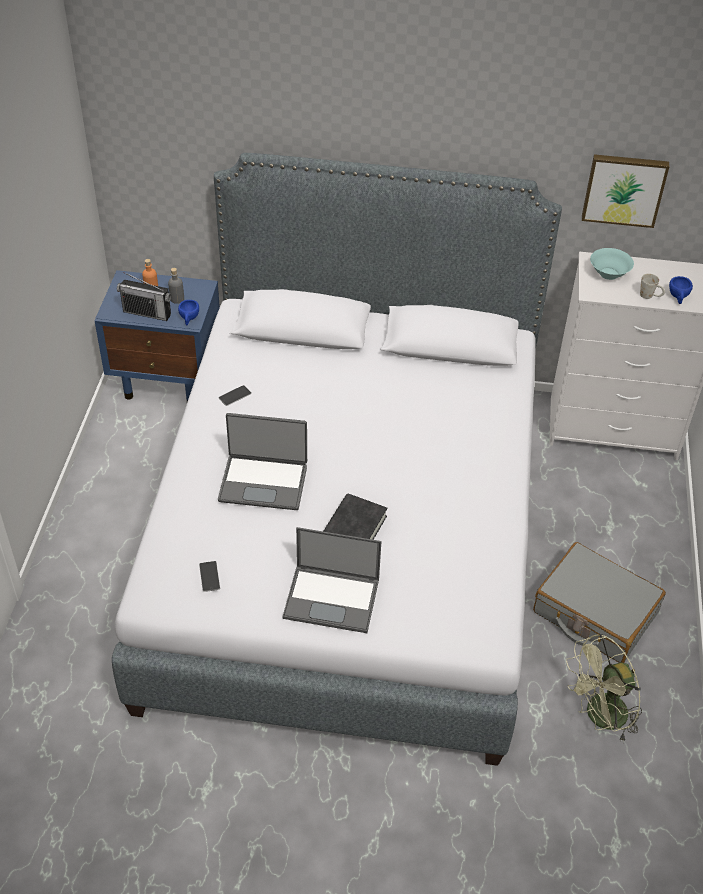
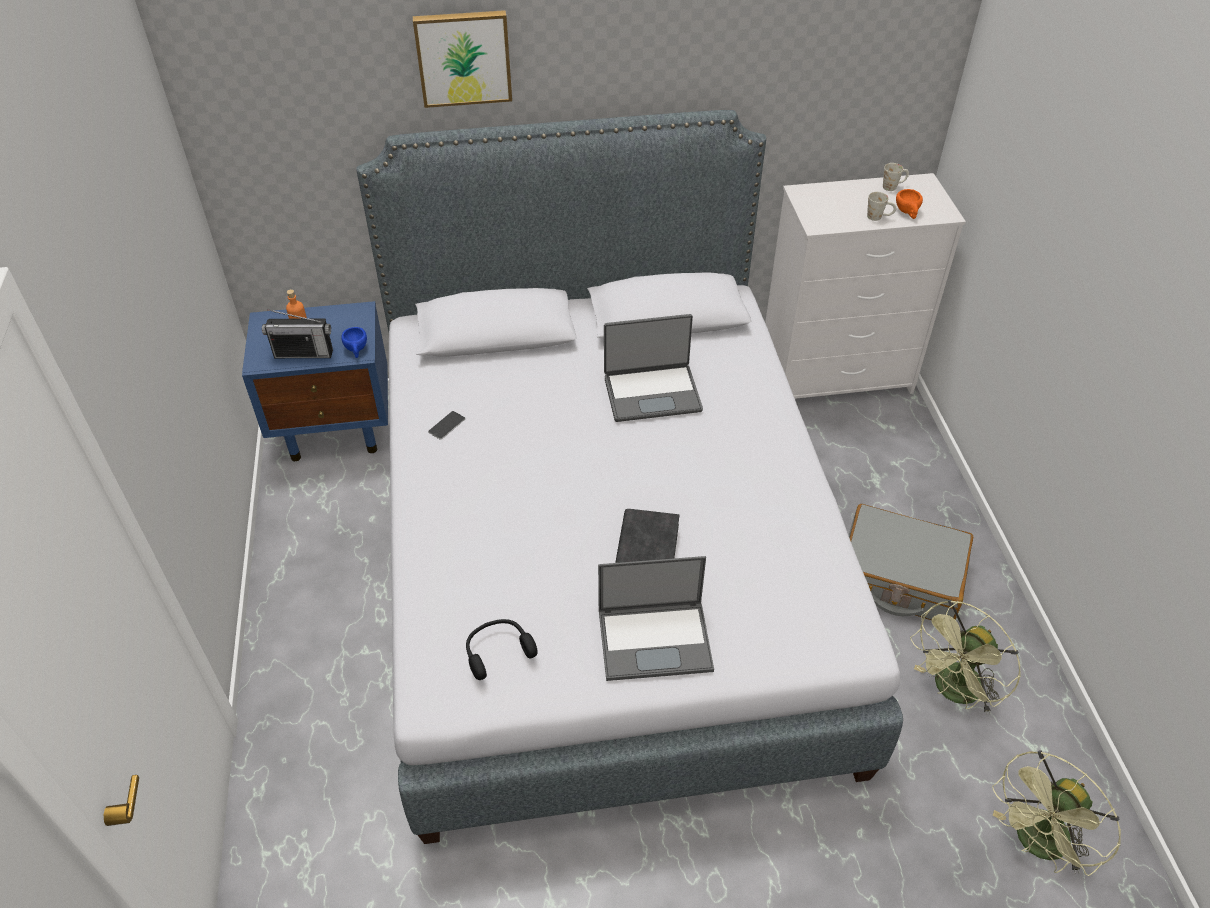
camera: 15 degrees left, 0 degrees up
(177, 299) = (334, 330): grey bottle -> none
(209, 576) = (498, 651): phone -> black headphones
(263, 482) = (520, 519): laptop -> laptop (652, 393)
(609, 274) = (826, 202): turquoise bowl -> none
(616, 853) = (1037, 845): none -> green fan
(624, 189) = (827, 103): picture -> picture (463, 57)
(677, 271) = (893, 186): none -> white mug
(678, 297) = (907, 213): blue cup -> orange cup

